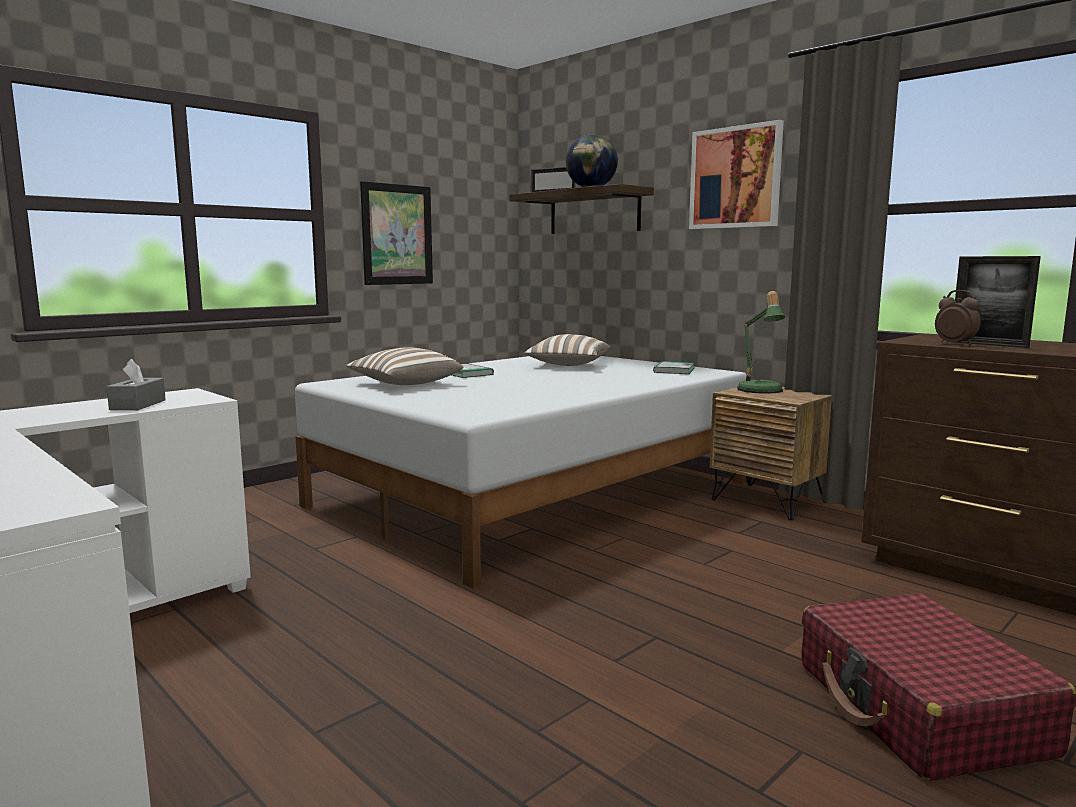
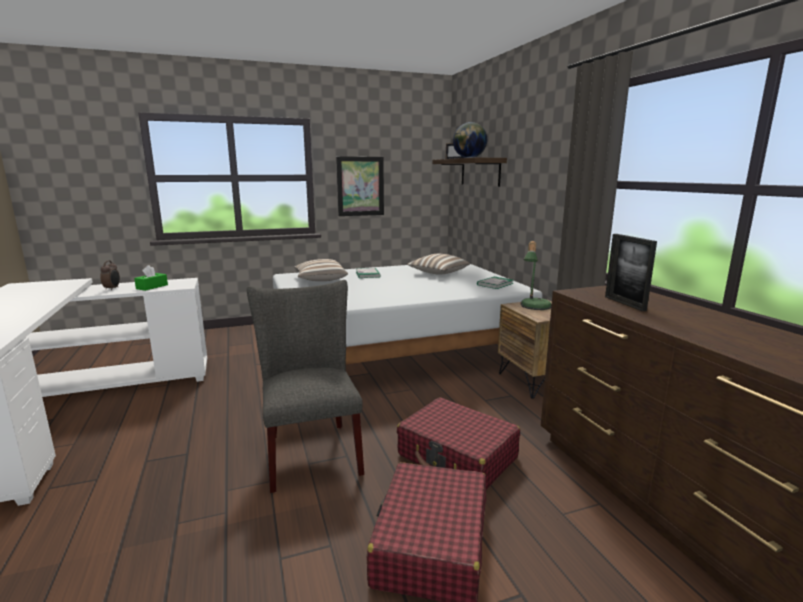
camera: 25 degrees right, 5 degrees up
(138, 405) = (152, 287): grey tissue box -> green tissue box
(592, 643) = (311, 450): none -> grey chair
(735, 178) = (545, 154): picture -> none
(802, 603) = (457, 457): none -> red suitcase
(955, 344) = (598, 300): alarm clock -> alarm clock (112, 289)

